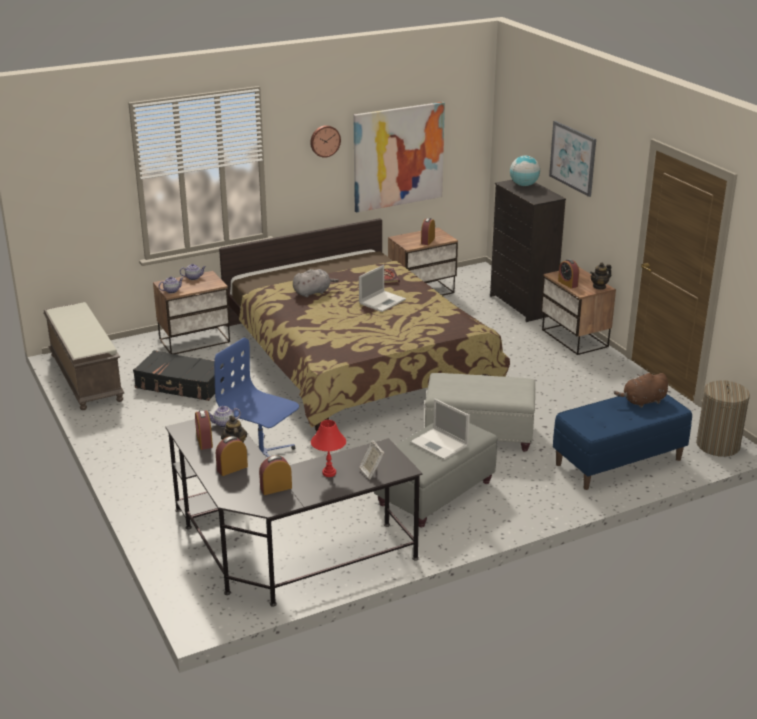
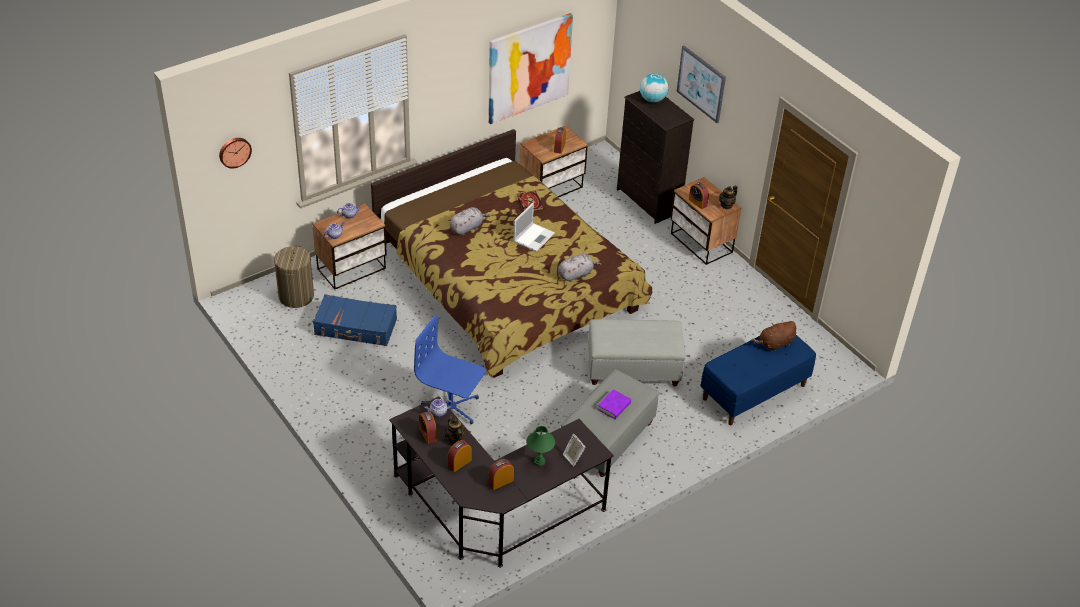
camera: 10 degrees left, 15 degrees up
(85, 377) = (262, 324): brown bench -> none
(181, 385) = (356, 327): black suitcase -> blue suitcase
(324, 140) = (463, 68): wall clock -> wall clock (234, 152)
(329, 473) = (539, 462): red table lamp -> green table lamp
(421, 330) = (576, 274): none -> grey plush toy
(440, 444) = (614, 406): laptop -> purple book
(718, 445) = (834, 367): laundry basket -> laundry basket (296, 296)

